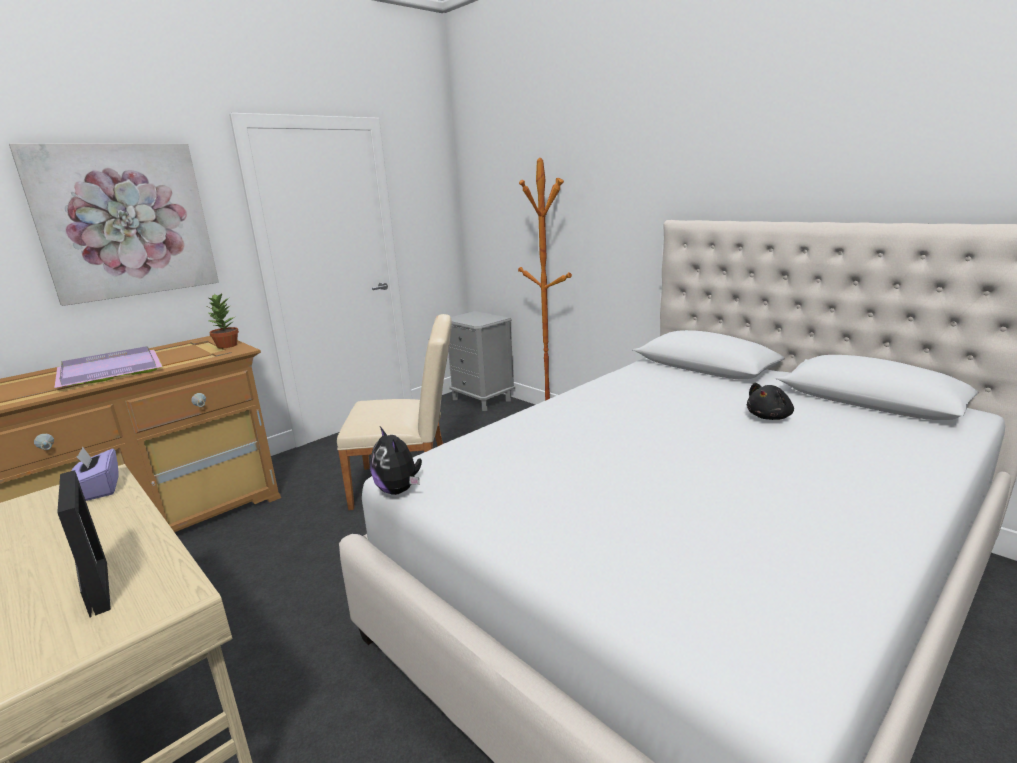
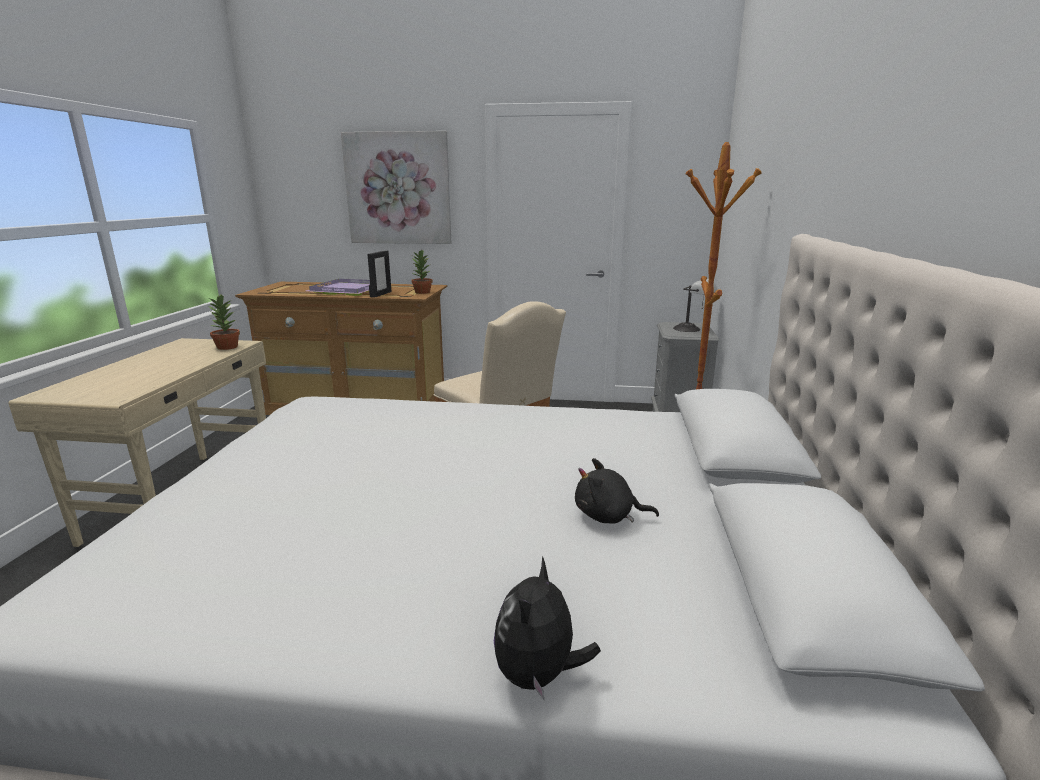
camera: 50 degrees right, 0 degrees up
(99, 489) = (227, 347): purple tissue box -> potted plant
(99, 588) = (122, 383): picture frame -> picture frame (380, 294)
(399, 490) = (283, 408): plush toy -> plush toy (539, 675)
(480, 317) = (692, 329): none -> table lamp

